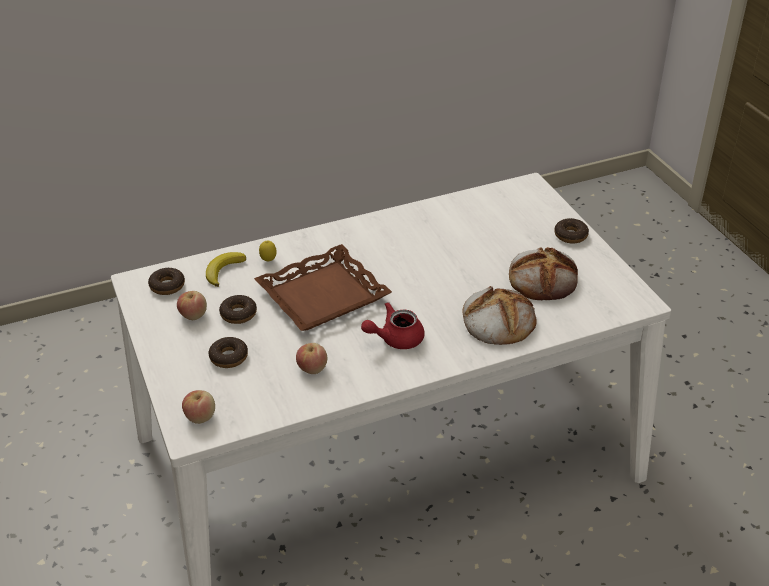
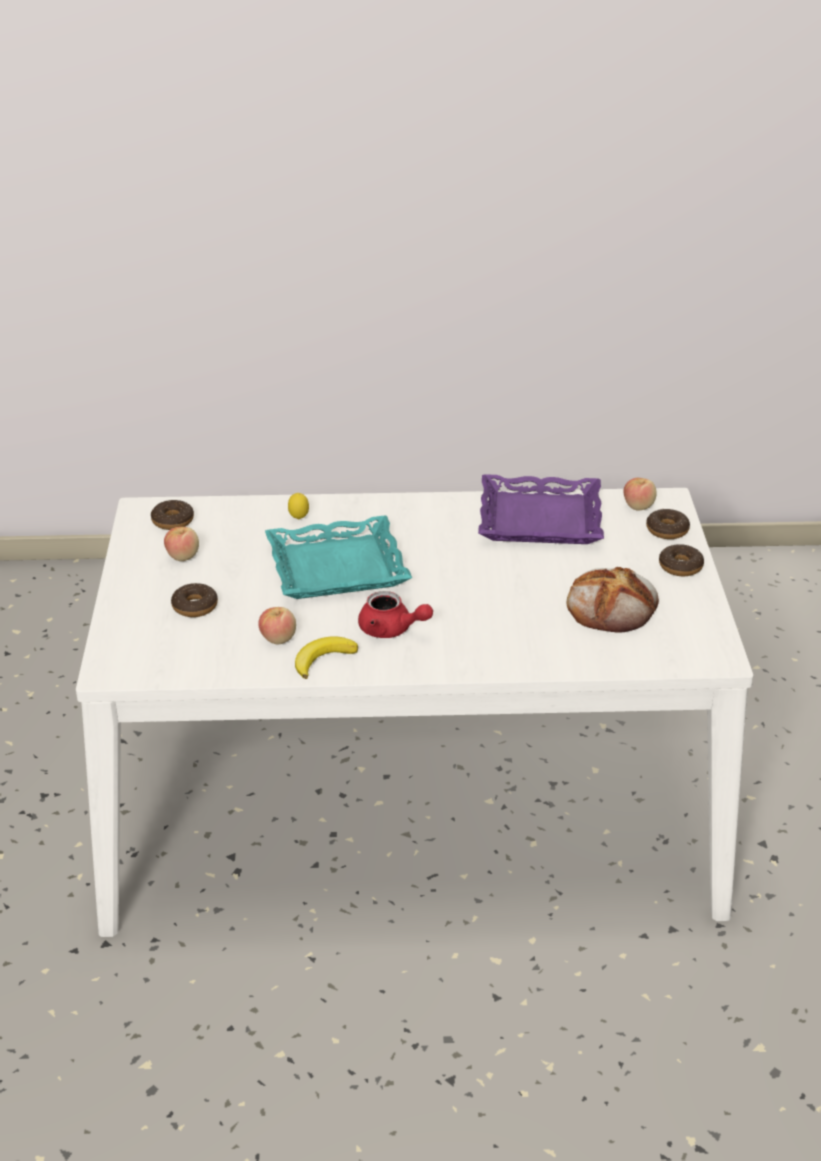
camera: 20 degrees right, 5 degrees down
(200, 416) = (129, 657): apple -> apple (638, 506)
(223, 270) = (243, 518): banana -> banana (323, 659)
(238, 314) = (232, 566): donut -> donut (667, 530)
(322, 295) = (337, 567): brown tray -> turquoise tray
(395, 338) = (391, 630): red teapot -> red teapot turned 150 degrees counterclockwise
(450, 219) = (540, 518): none -> purple tray
(497, 320) = (524, 638): bread -> none

